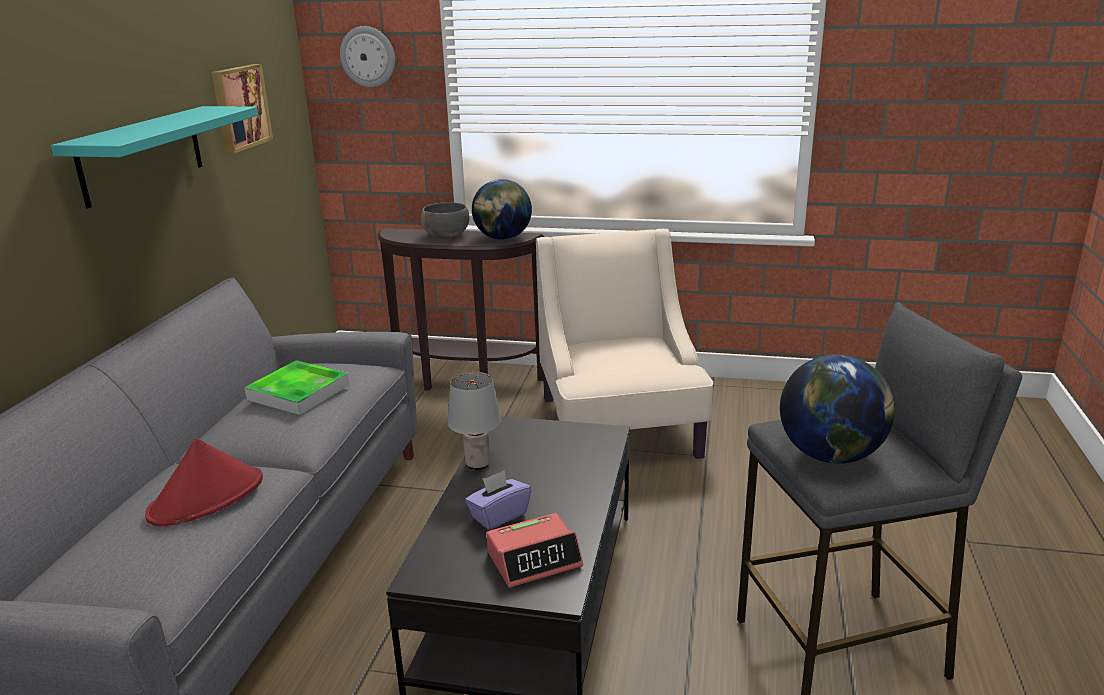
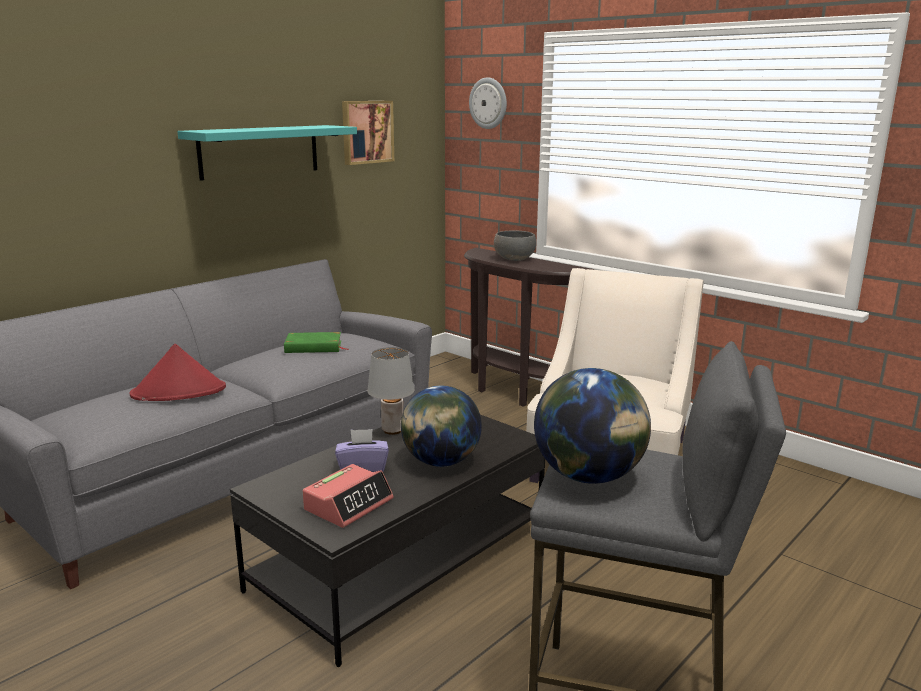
camera: 30 degrees right, 5 degrees down
(298, 392) = (313, 347): tray -> green book
(503, 238) = (555, 267): globe -> globe (441, 462)
(535, 559) = (349, 504): alarm clock -> alarm clock turned 60 degrees counterclockwise

